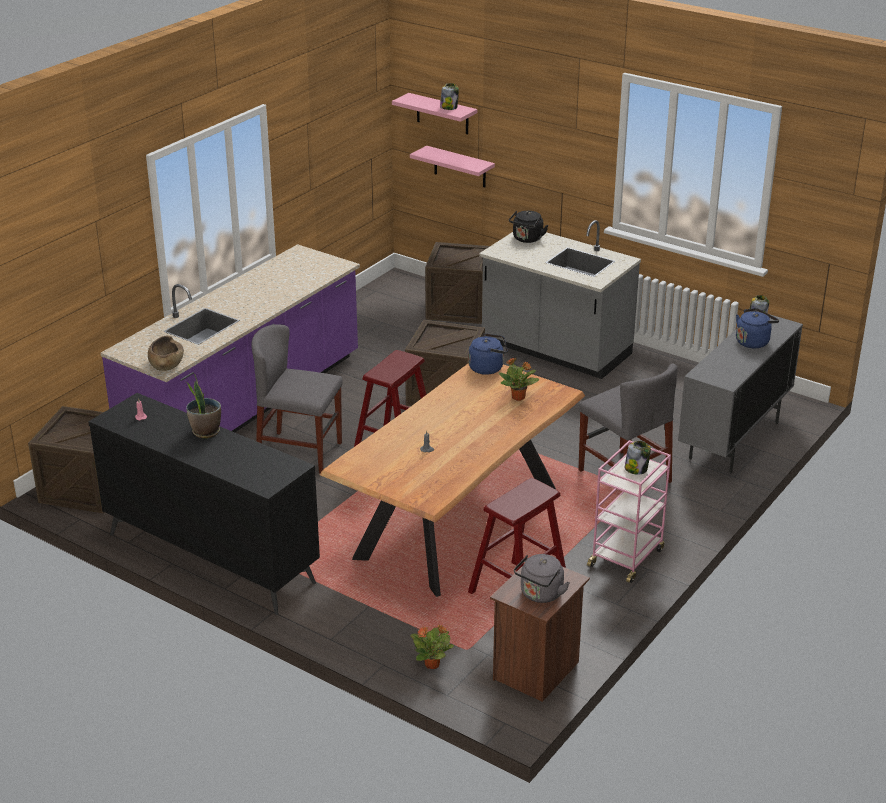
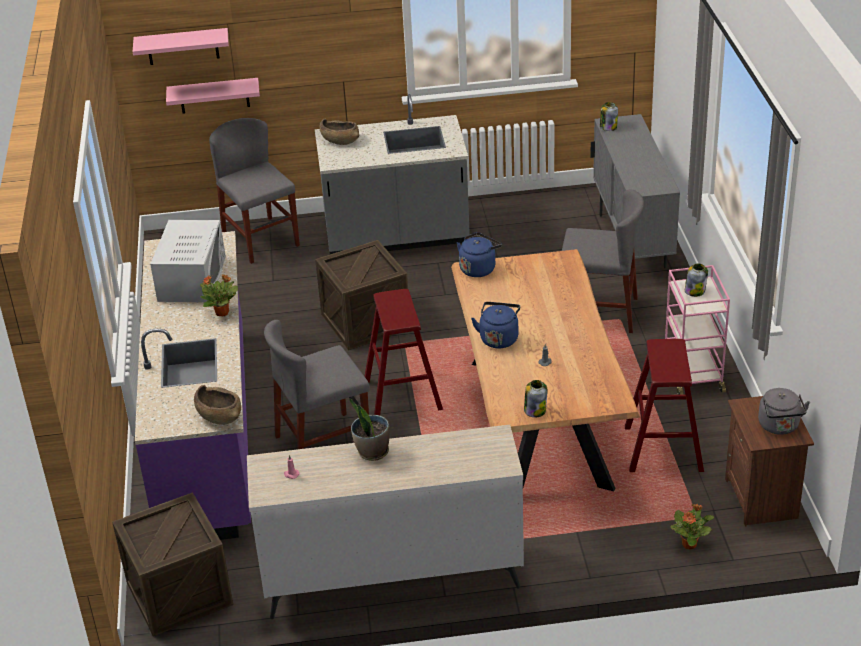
camera: 40 degrees left, 5 degrees up
(210, 557) = (391, 578): black dresser -> beige dresser
(285, 279) = (192, 278): none -> white microwave
(449, 107) = (199, 36): jar -> jar (535, 410)
(458, 308) = (261, 240): crate -> grey chair
(518, 397) = (541, 280): potted plant -> potted plant (222, 313)
(527, 239) = (339, 140): black kettle -> brown bowl
(753, 341) = (631, 145): blue kettle -> blue kettle (499, 338)

